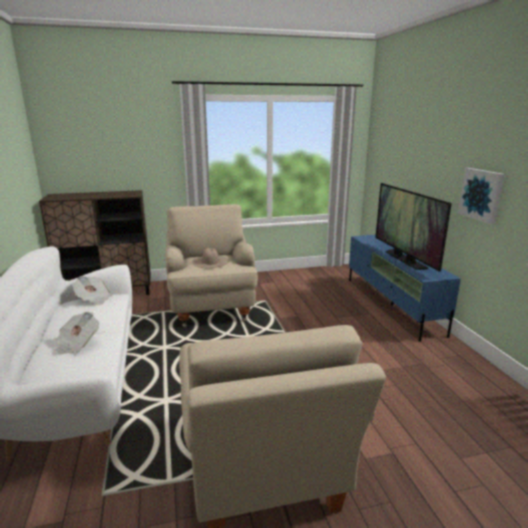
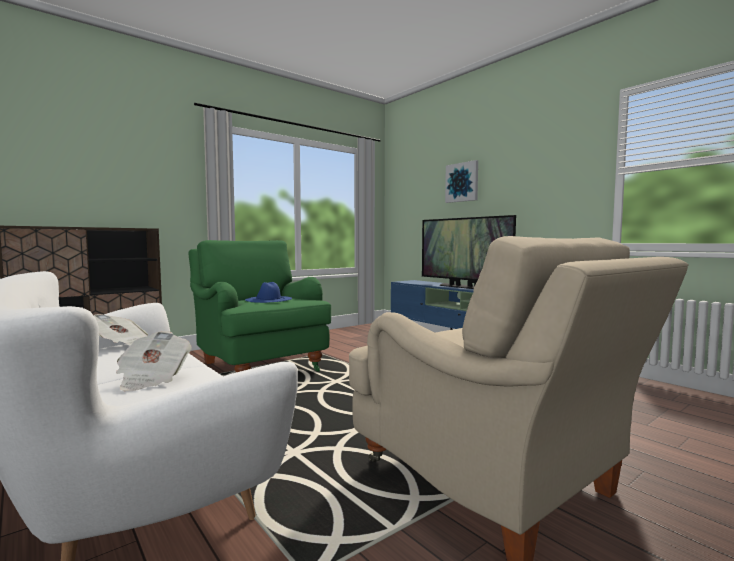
camera: 25 degrees left, 15 degrees down
(210, 261) = (268, 299): beige hat -> blue hat
(211, 305) = (259, 365): beige armchair -> green armchair
(481, 195) = (535, 209): picture -> picture (462, 182)

